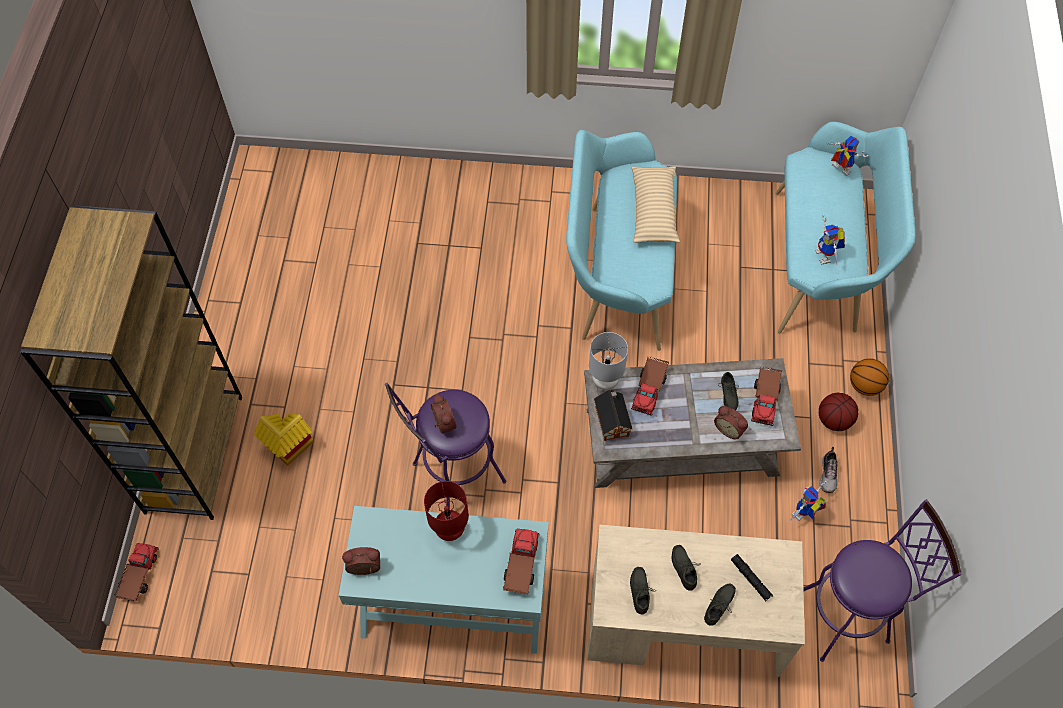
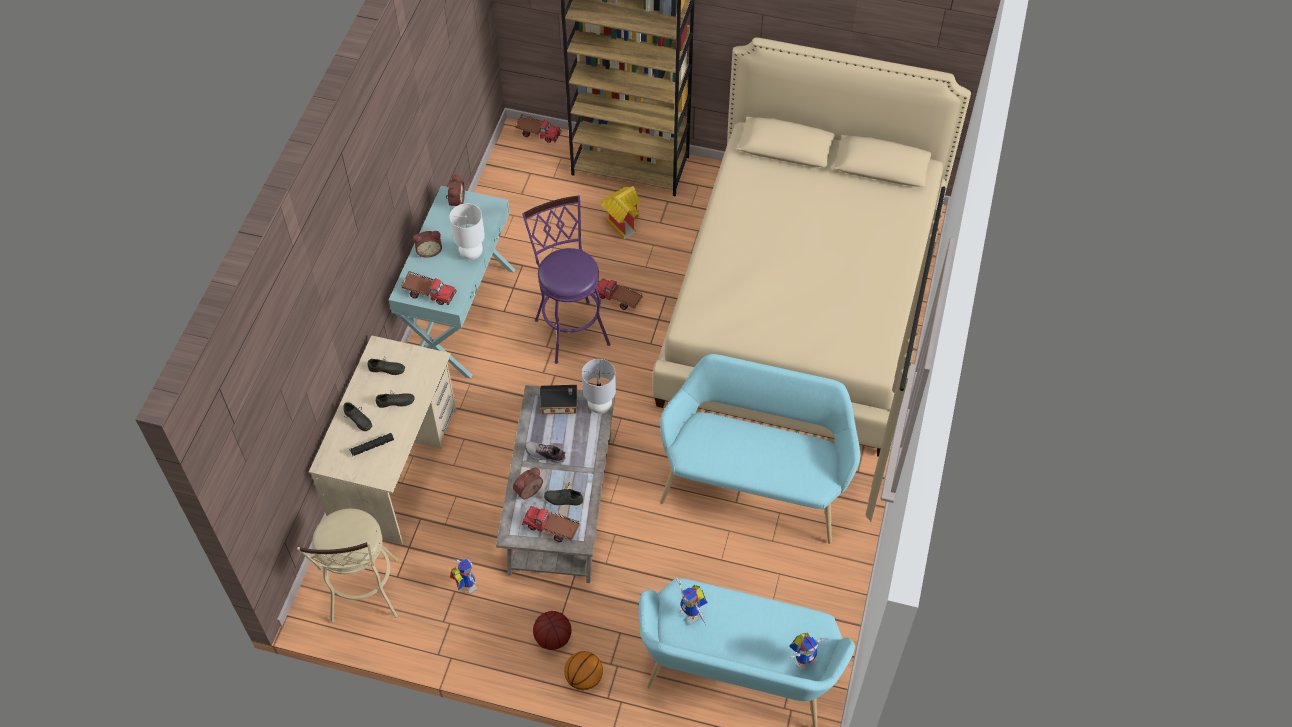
camera: 100 degrees right, 5 degrees down
(386, 256) = (803, 303): none -> beige bed
(442, 423) = (565, 261): alarm clock -> alarm clock (429, 251)
(449, 529) = (471, 253): red table lamp -> white table lamp
(649, 389) = (584, 438): toy truck -> toy truck (618, 299)
(654, 210) = (774, 471): beige pillow -> none
(826, 256) = (692, 613): toy robot -> toy robot turned 120 degrees counterclockwise
(828, 474) = (498, 617): shoe -> shoe (545, 455)
(849, 615) = (364, 597): purple stool -> beige stool

